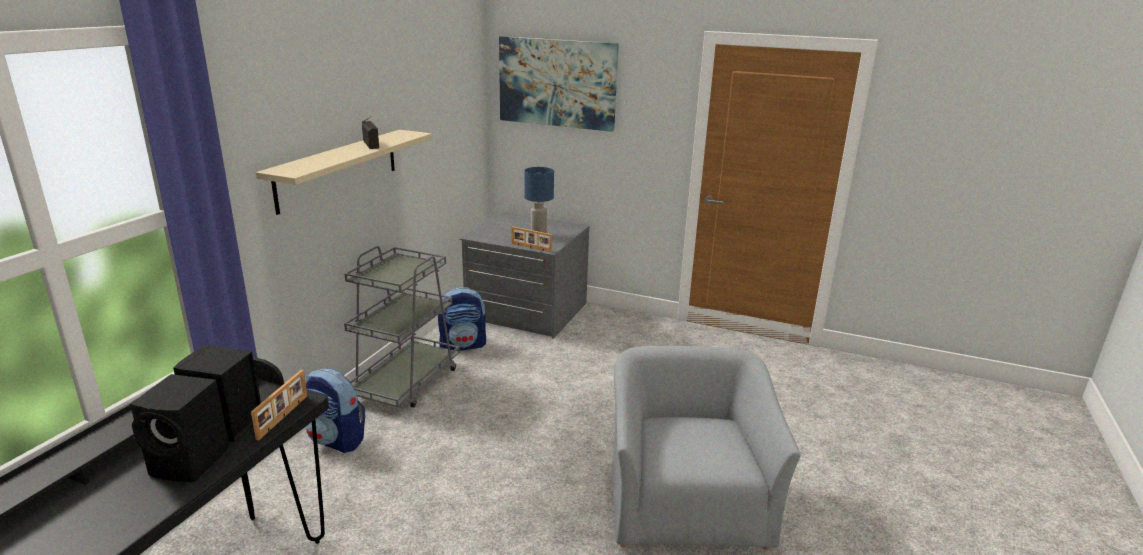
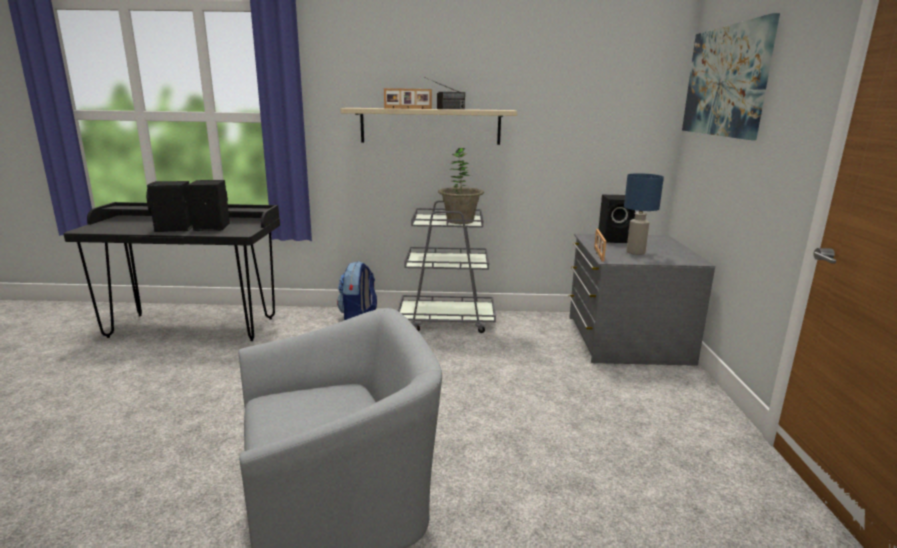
camera: 70 degrees right, 5 degrees down
(284, 417) = (221, 233): picture frame -> picture frame (408, 108)
(412, 267) = (460, 221): none -> potted plant
(463, 345) = (525, 327): backpack -> none
(495, 230) = (615, 239): none -> black speaker

